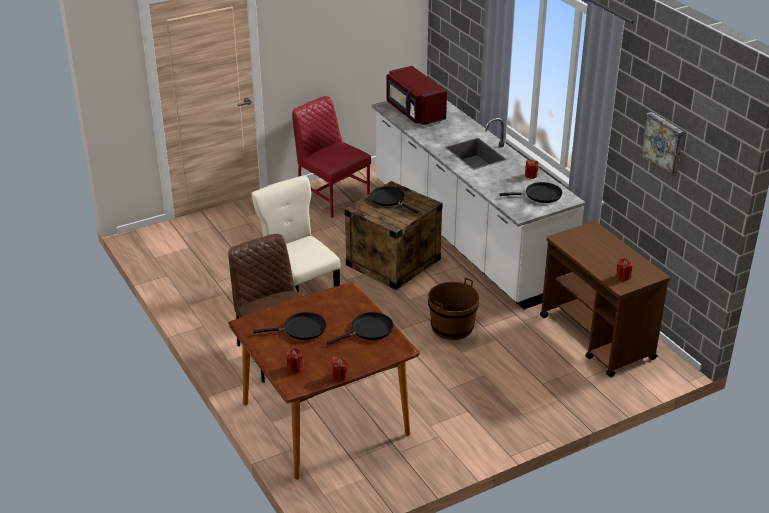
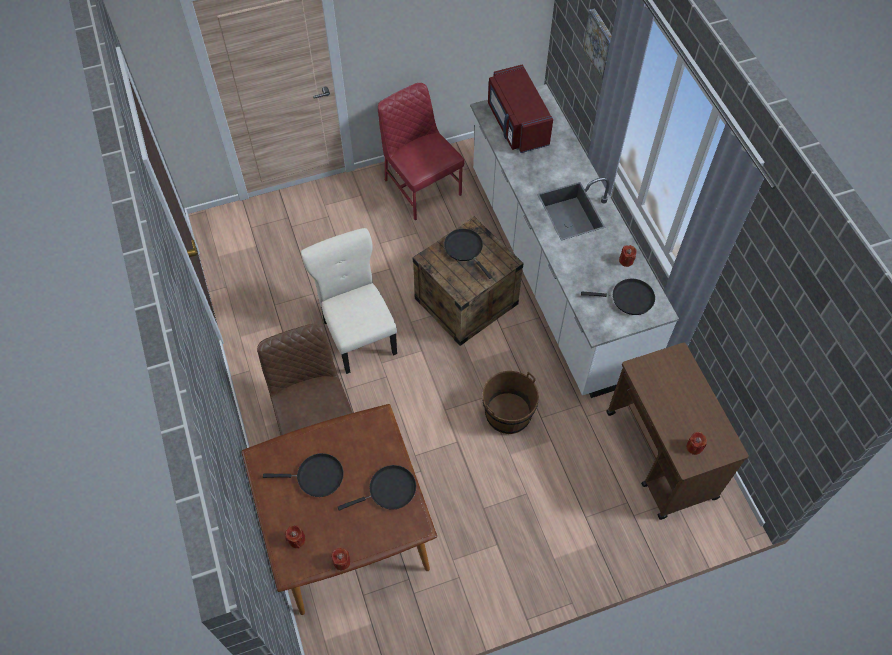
camera: 10 degrees right, 25 degrees up
(664, 143) = (779, 321): picture -> picture (601, 43)

